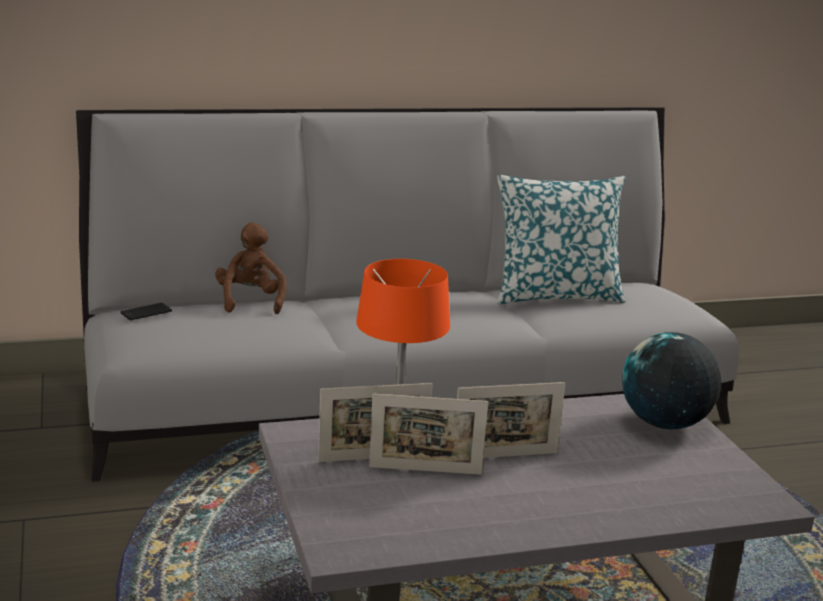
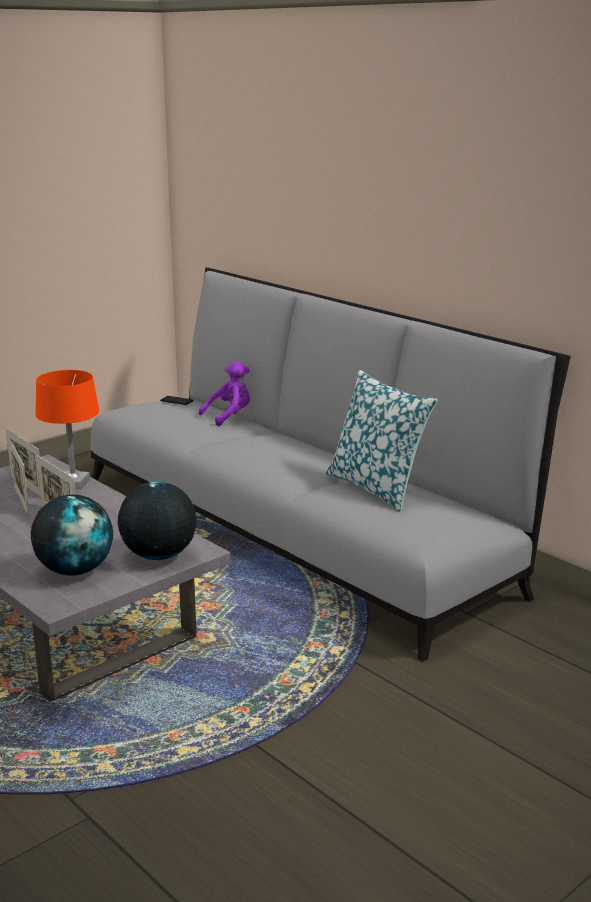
camera: 65 degrees right, 0 degrees up
(251, 301) = (229, 416): brown plush toy -> purple plush toy
(678, 475) = (75, 570): none -> globe

